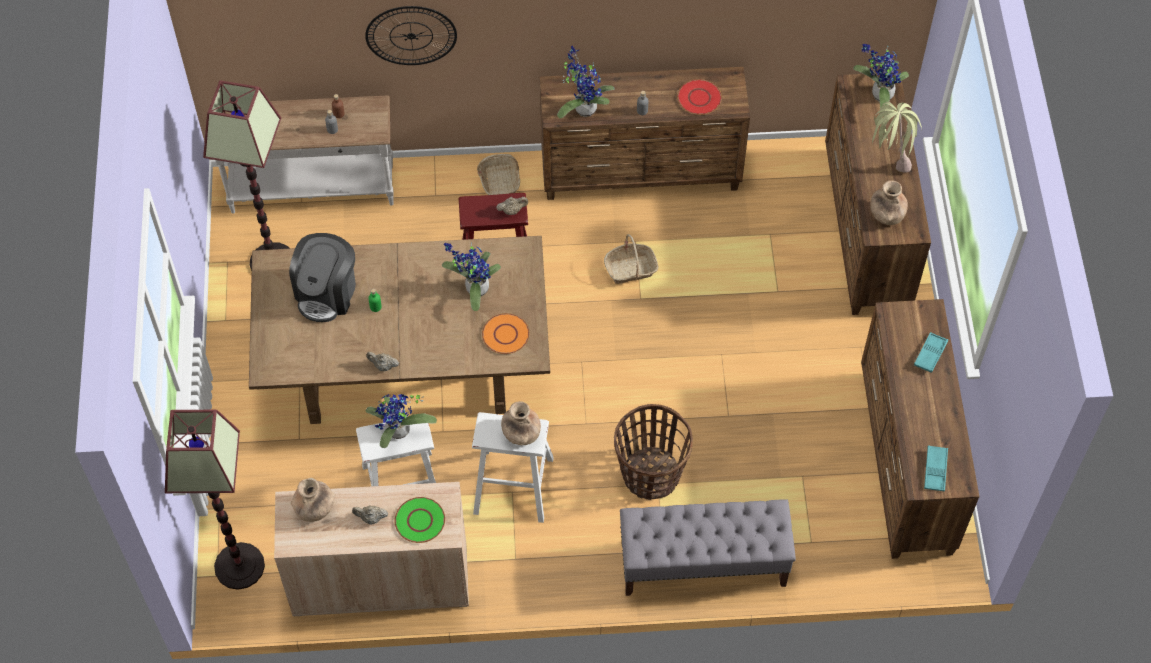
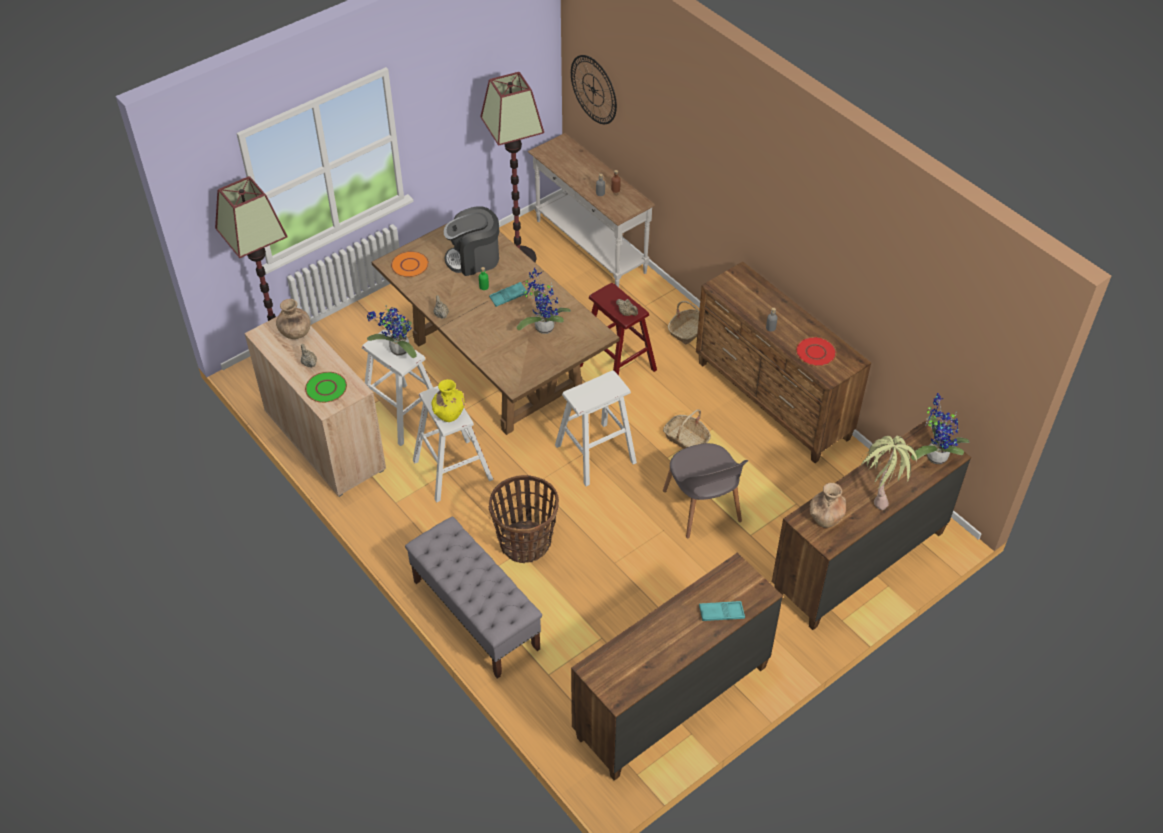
camera: 55 degrees right, 10 degrees down
(411, 35) = (678, 160): wall clock -> wall clock (593, 89)
(506, 334) = (521, 361): orange plate -> orange plate (410, 265)
(520, 433) = (449, 413): brown vase -> yellow vase
(583, 107) = (740, 296): potted plant -> none
(590, 353) = (595, 454): none -> white stool
(720, 308) = (702, 508): none -> grey chair
(935, 470) = (614, 672): turquoise tray -> turquoise tray (508, 296)

